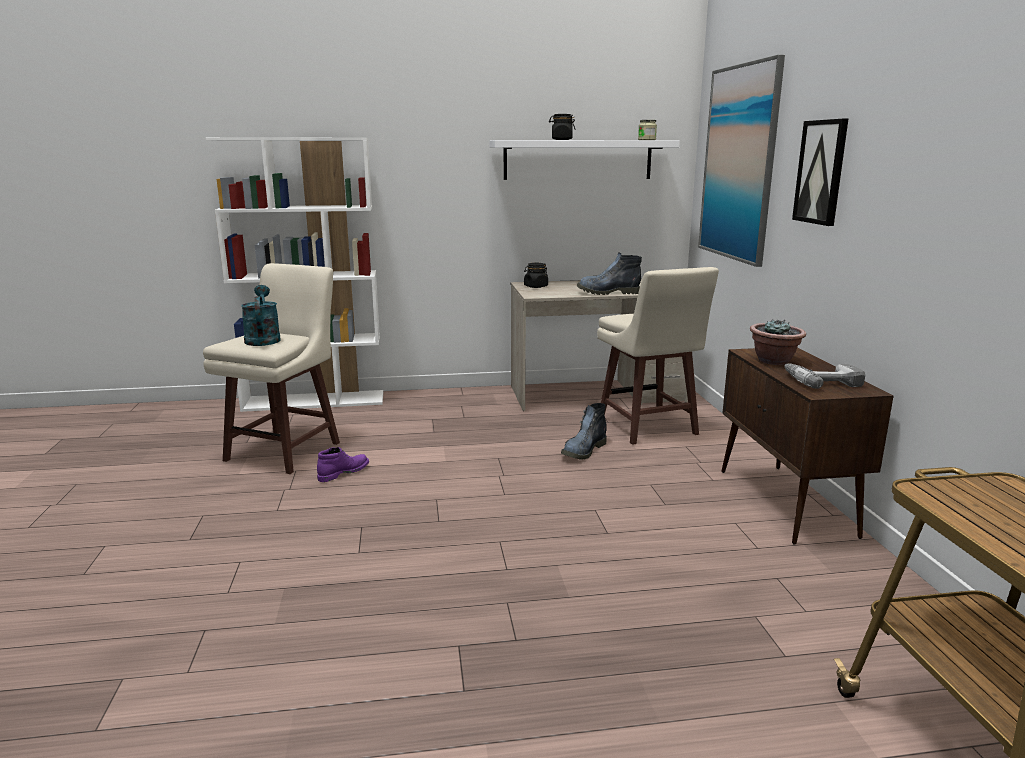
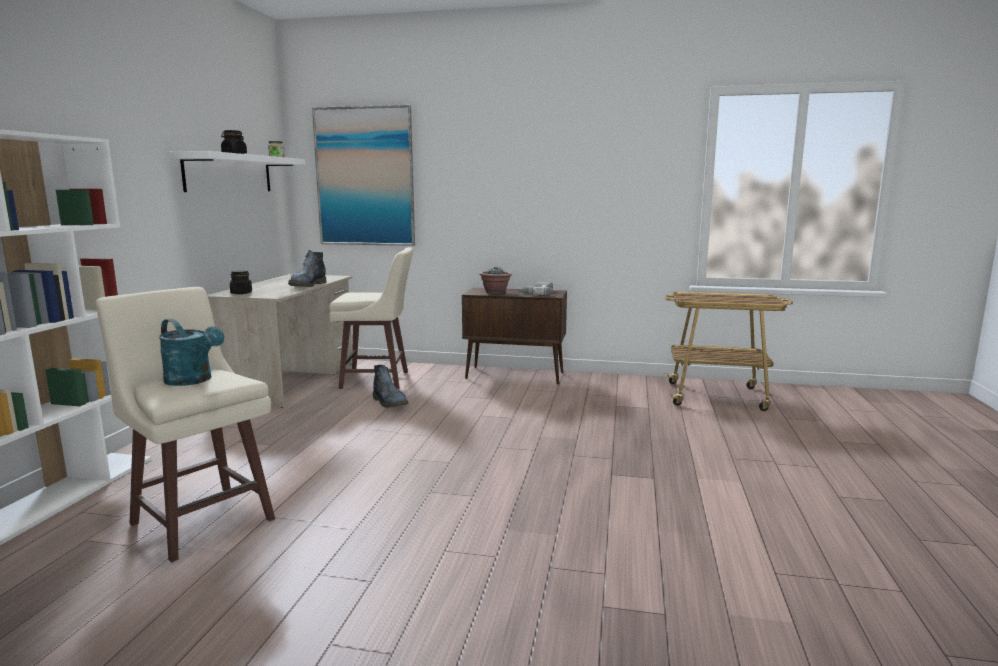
camera: 70 degrees left, 5 degrees down
(262, 339) = (193, 380): turquoise watering can -> turquoise watering can turned 150 degrees counterclockwise
(343, 472) = (308, 492): purple boot -> none
(821, 172) = (470, 179): picture -> none

